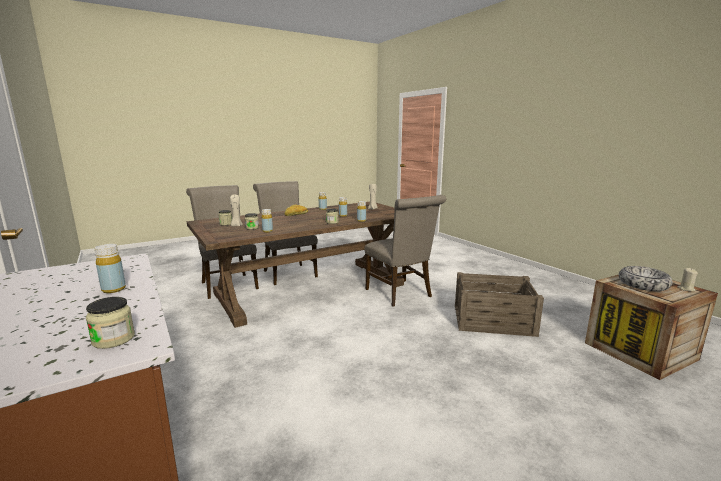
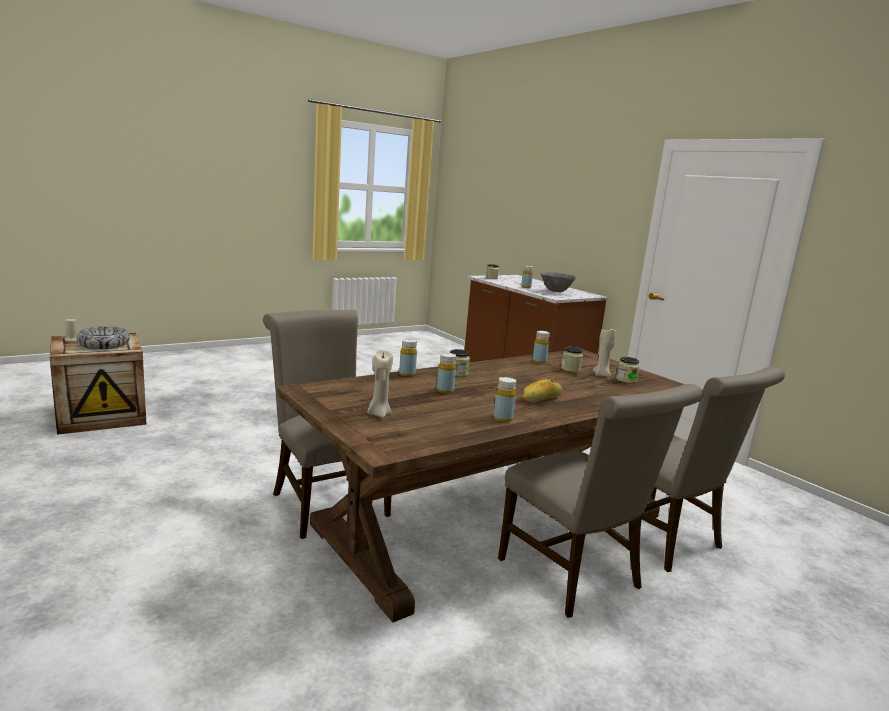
camera: 175 degrees right, 0 degrees up
(77, 279) = (555, 291): none -> grey bowl
(493, 320) = (217, 452): crate -> none

